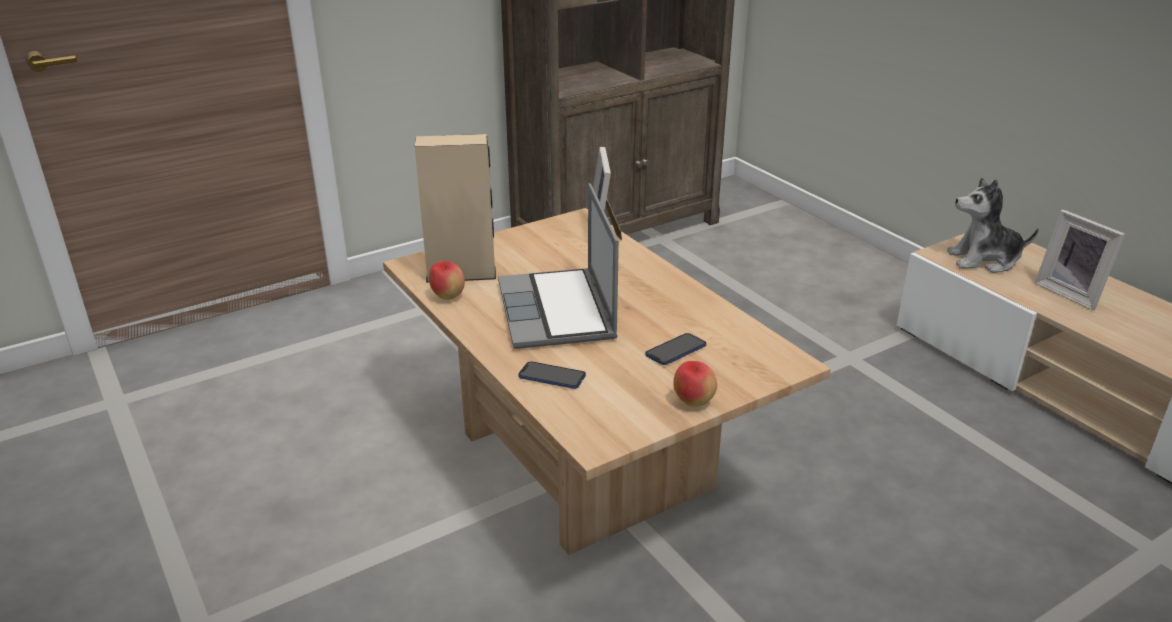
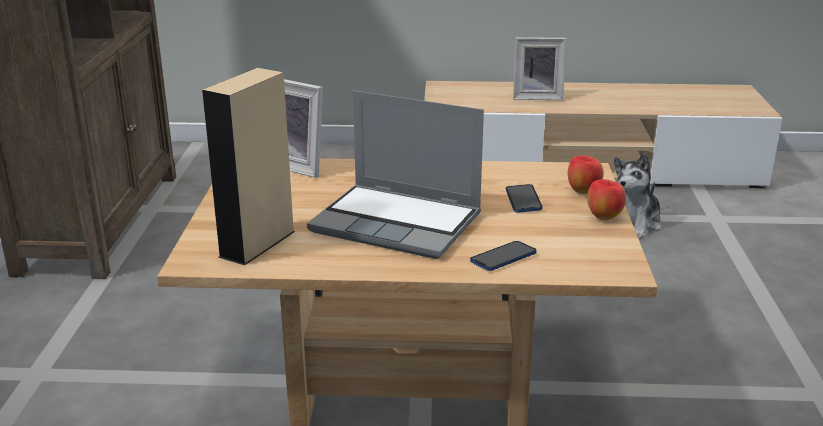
camera: 55 degrees left, 5 degrees down
(448, 297) = (293, 262): apple -> apple (583, 191)
(984, 260) = (466, 99): plush toy -> plush toy (635, 224)

